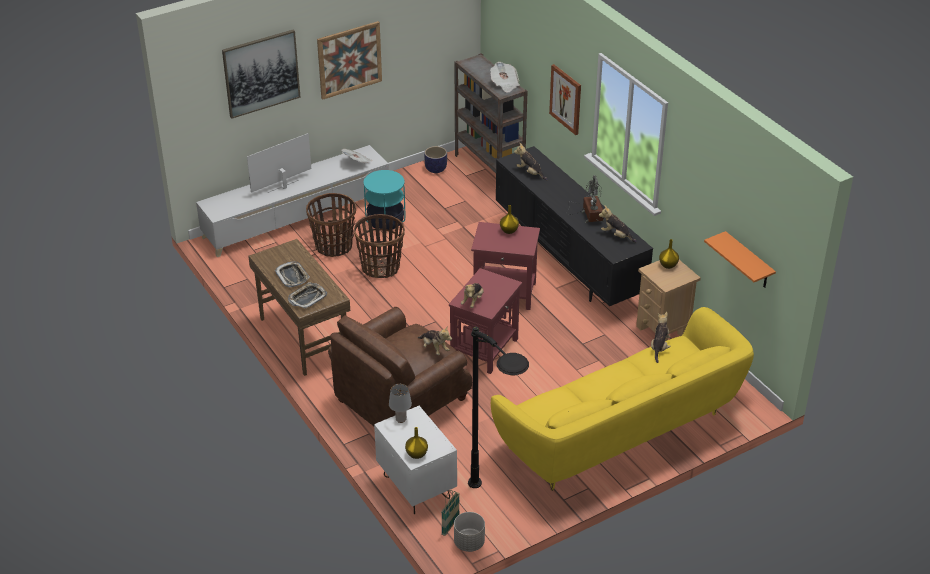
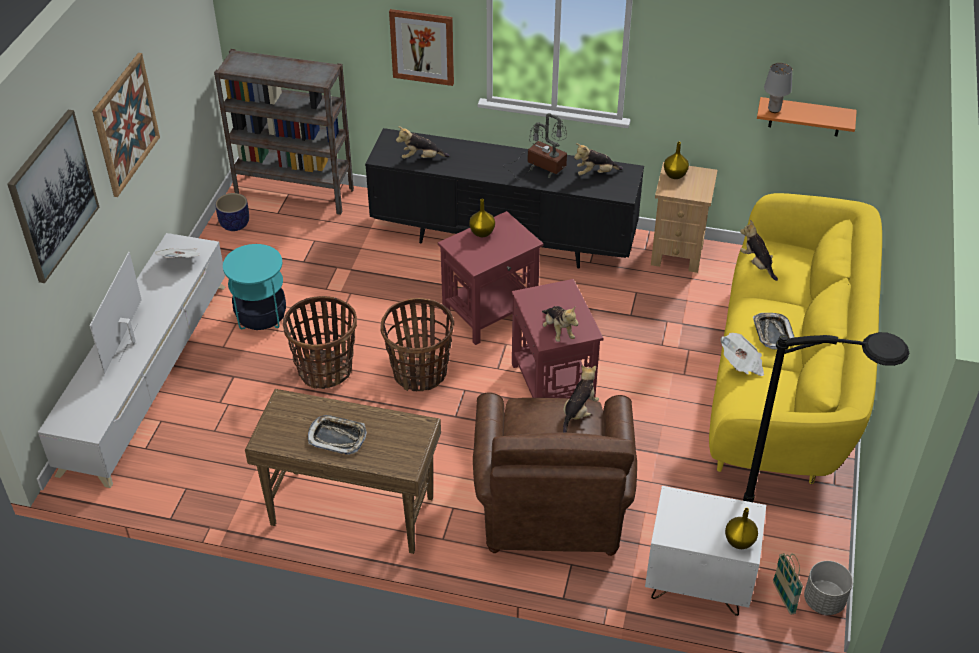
camera: 45 degrees left, 5 degrees up
(307, 298) = (392, 450): tray -> tray (772, 333)
(334, 246) = (238, 381): basket -> basket (420, 373)
(401, 419) = (669, 516): grey table lamp -> grey table lamp (774, 110)
(434, 348) = (579, 412): plush toy -> plush toy turned 60 degrees counterclockwise
(504, 84) = (308, 69): newspaper -> newspaper (741, 364)

